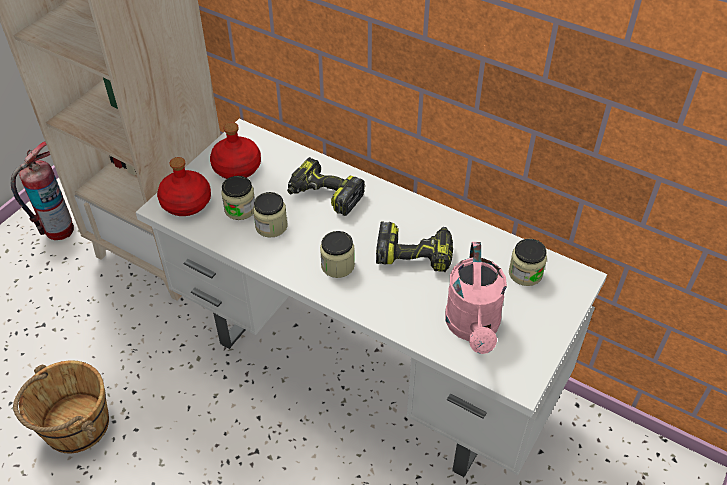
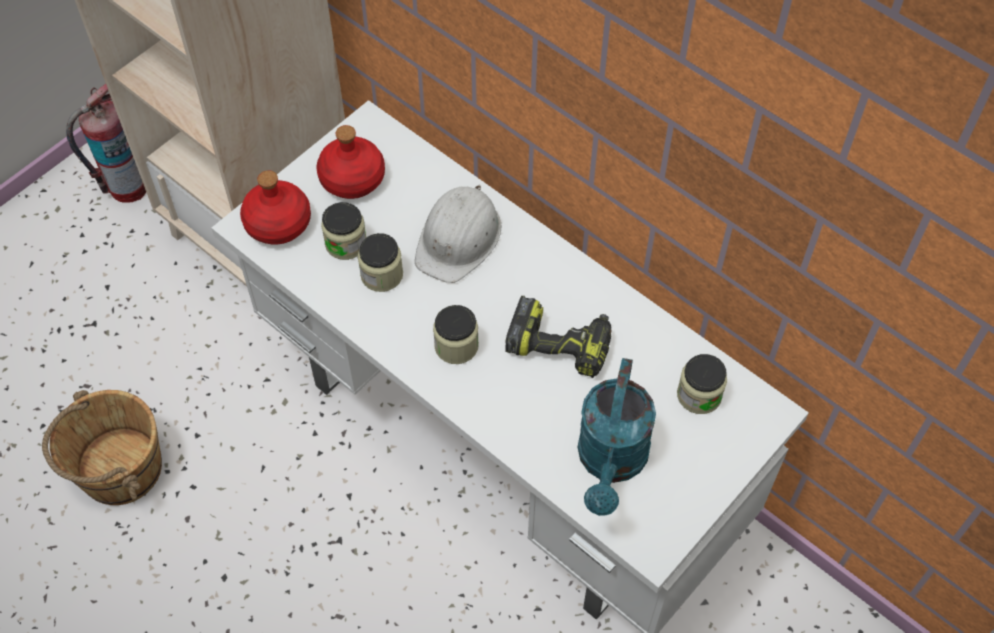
camera: 10 degrees right, 10 degrees up
(324, 195) = (459, 238): power drill -> white hard hat
(473, 328) = (611, 462): pink watering can -> turquoise watering can

